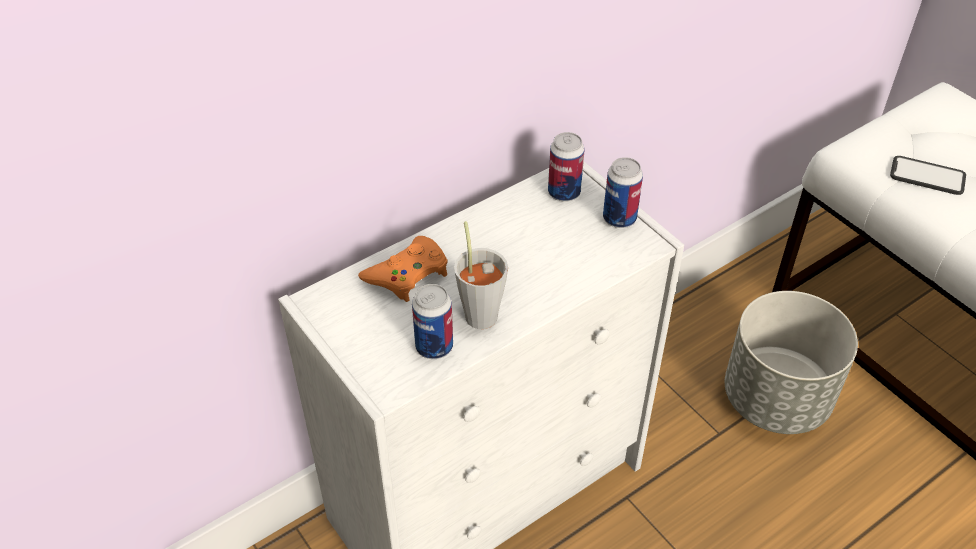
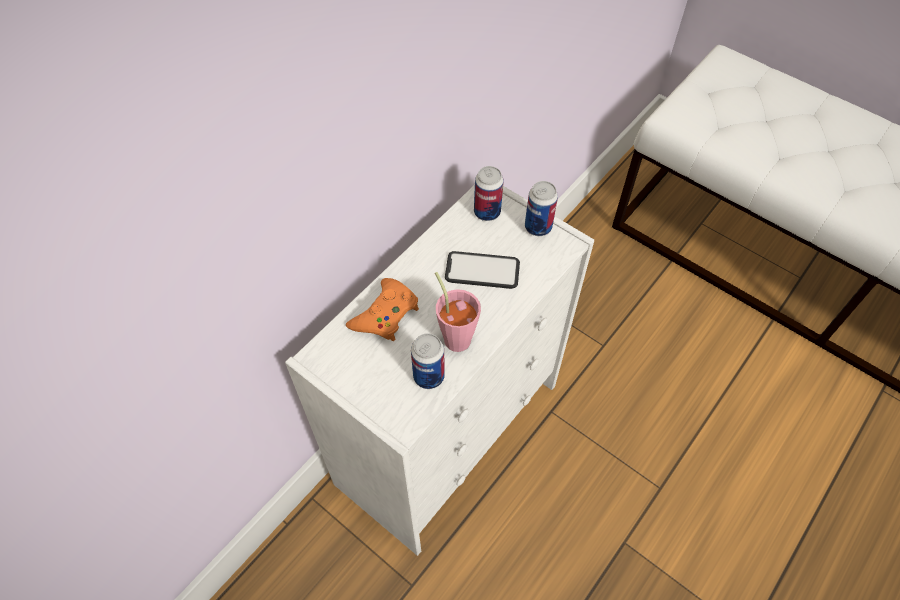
camera: 15 degrees left, 10 degrees up
(480, 310) = (455, 334): grey cup -> pink cup
(777, 399) = (636, 309): grey planter -> none
(927, 176) = (730, 128): phone -> phone (482, 271)

